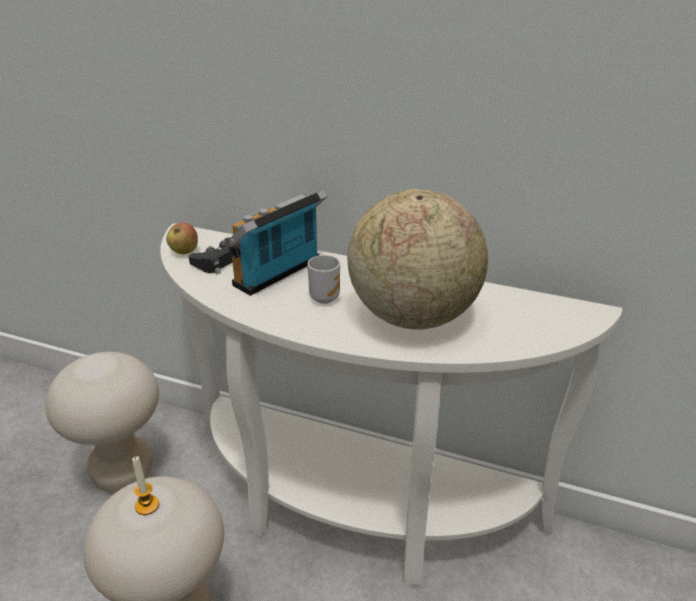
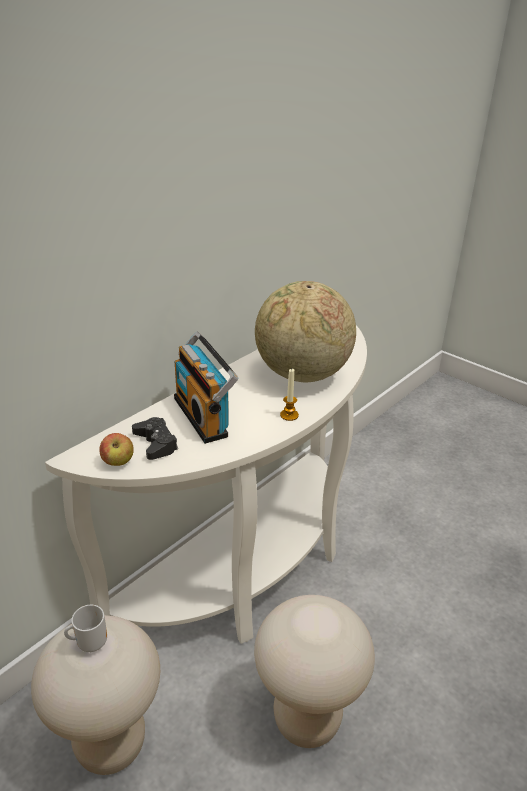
camera: 70 degrees left, 0 degrees up
(147, 505) = (321, 619): candle -> candle (289, 415)
(324, 297) = (254, 403): mug -> mug (90, 643)

